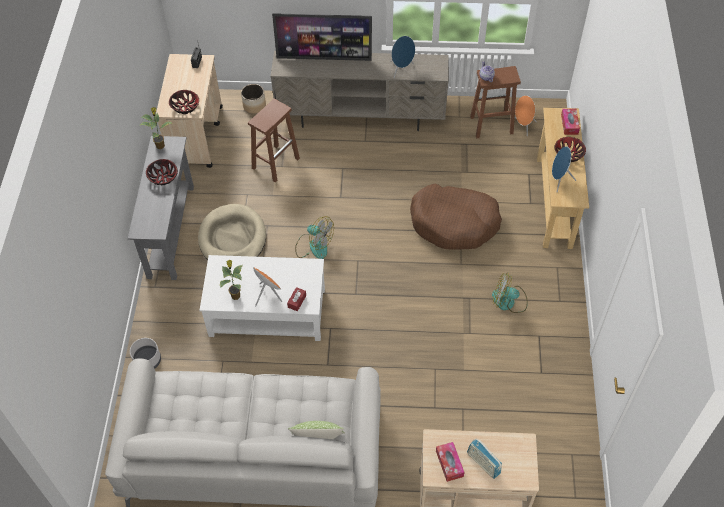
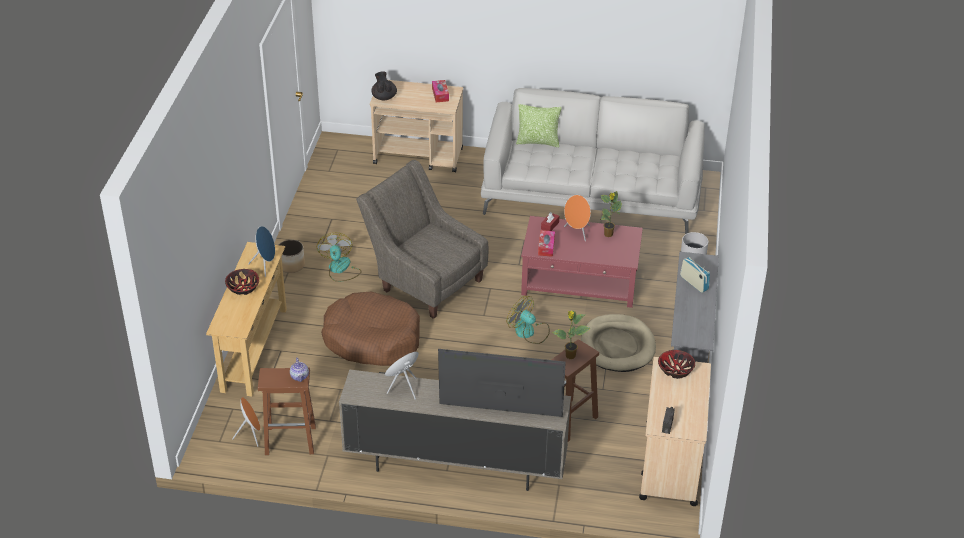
camera: 175 degrees left, 15 degrees down
(160, 145) = (699, 337): potted plant -> potted plant (570, 356)
(163, 177) = (690, 305): bowl -> none
(254, 106) = (595, 496): planter -> planter (291, 265)
(267, 312) = (580, 281): white coffee table -> red coffee table
(422, 296) = (424, 280): none -> grey armchair
(483, 463) = (415, 93): radio -> radio (694, 283)
(508, 301) = (340, 269): fan -> fan turned 120 degrees counterclockwise
(520, 449) = (384, 97): none -> black teapot
(569, 124) = (226, 317): tissue box -> tissue box (546, 247)

